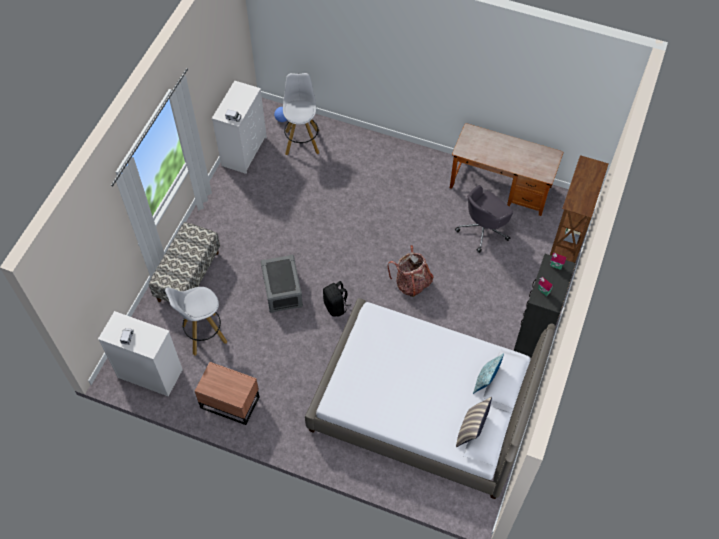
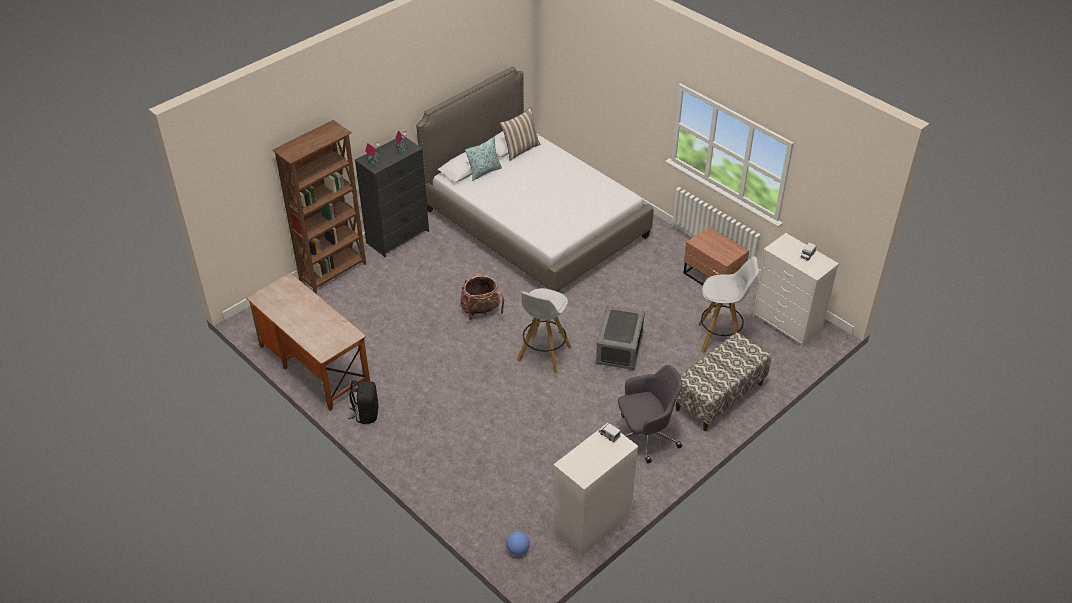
camera: 155 degrees left, 15 degrees down
(302, 141) = (508, 506): white stool -> white stool (543, 354)
(336, 306) = (571, 317): black backpack -> black backpack (366, 413)
(483, 230) = (369, 332): grey office chair -> grey office chair (646, 436)

